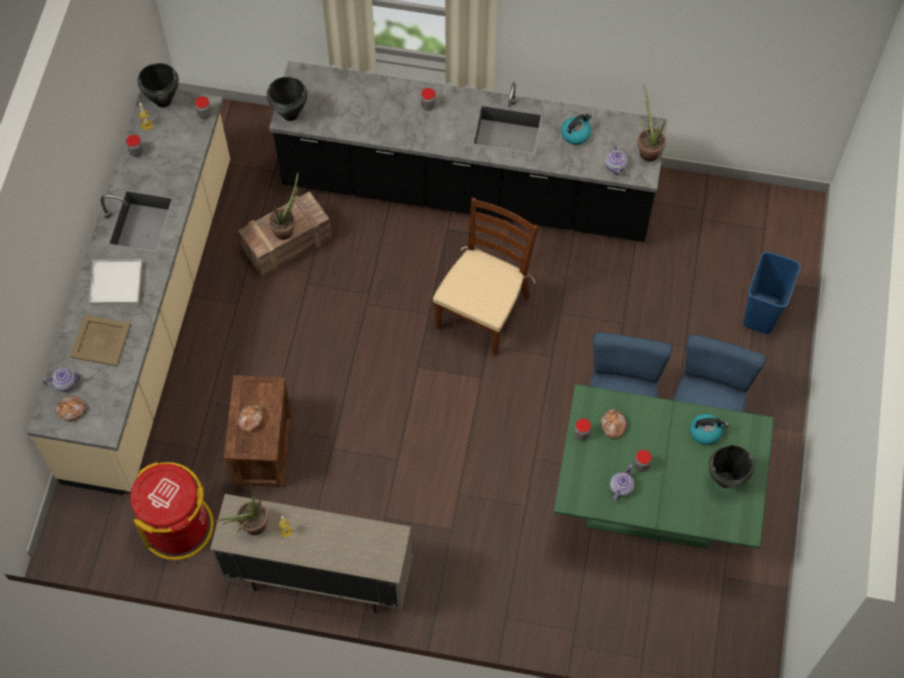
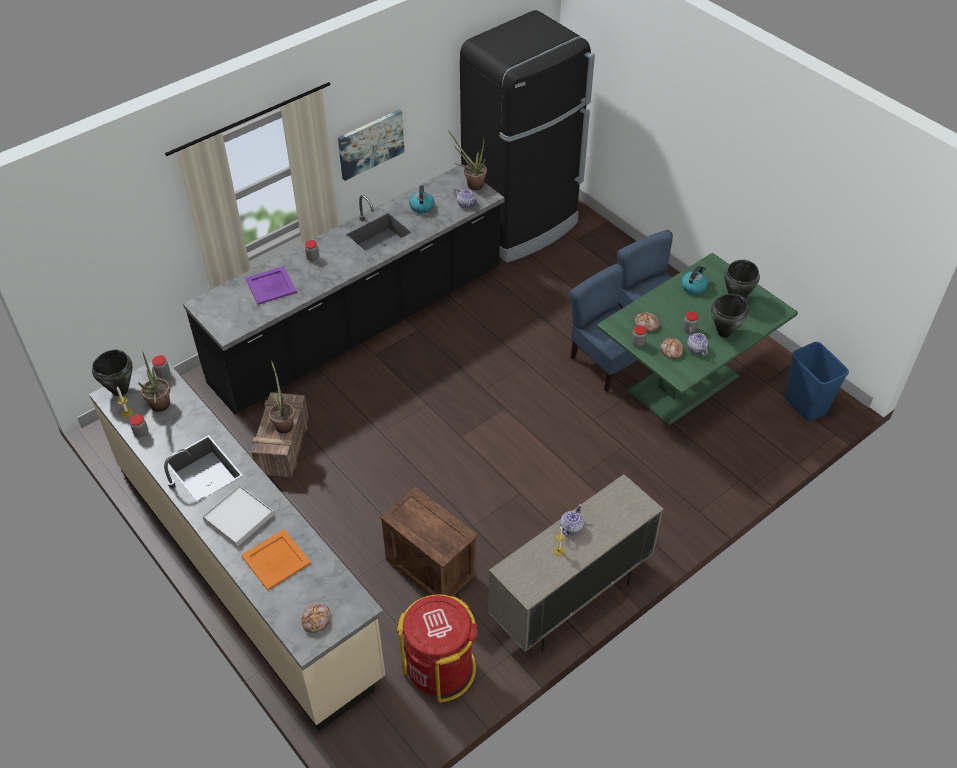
camera: 50 degrees left, 15 degrees down
(65, 383) = (287, 609): teapot -> teapot (571, 527)
(100, 341) = (276, 560): beige tray -> orange tray
(250, 528) = (535, 571): potted plant -> potted plant (159, 408)
(251, 419) = (428, 529): bread -> bread (671, 351)
(290, 115) = (227, 328): black cooking pot -> black cooking pot (724, 332)
(366, 103) = (270, 285): none -> purple tray
(483, 311) = (457, 375): brown chair -> none
(565, 39) = (370, 144): none -> picture
(729, 219) = (521, 226): none -> black fridge
(761, 313) = (599, 253): blue trash can -> blue trash can (804, 406)

